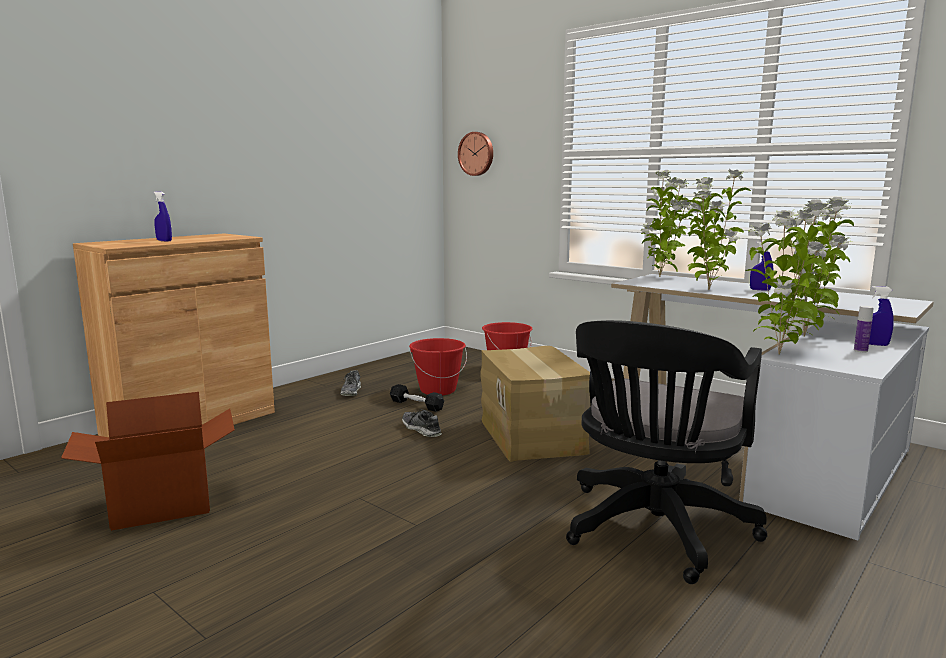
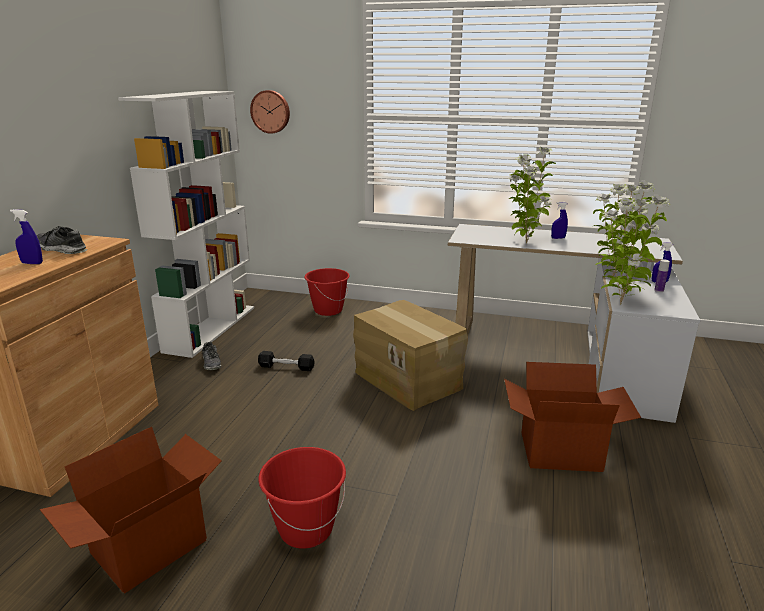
camera: 25 degrees left, 10 degrees up
(378, 366) = (211, 328): none -> white bookcase
(421, 429) = (314, 394): shoe -> shoe (62, 249)
(438, 390) = (290, 346): red bucket -> red bucket (306, 529)
(654, 532) = (560, 450): black office chair -> cardboard box
(661, 277) = (472, 228): potted plant -> none

